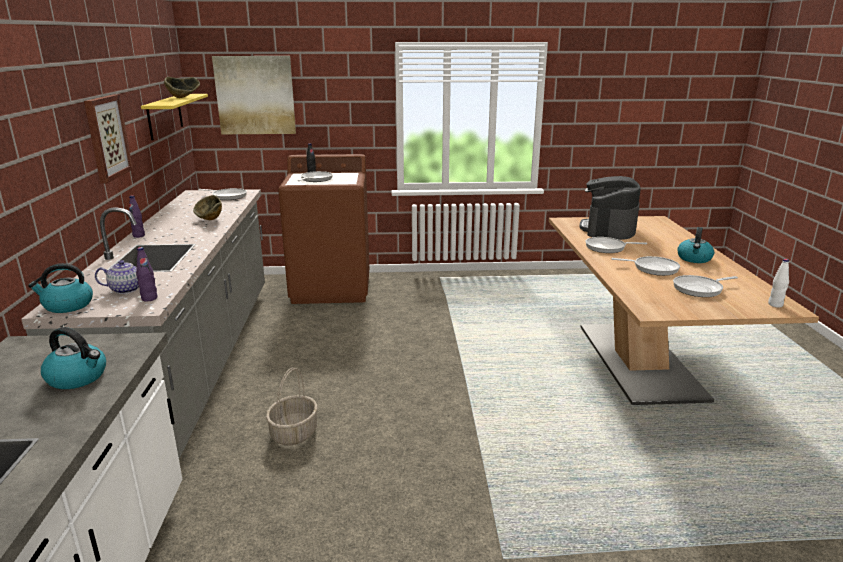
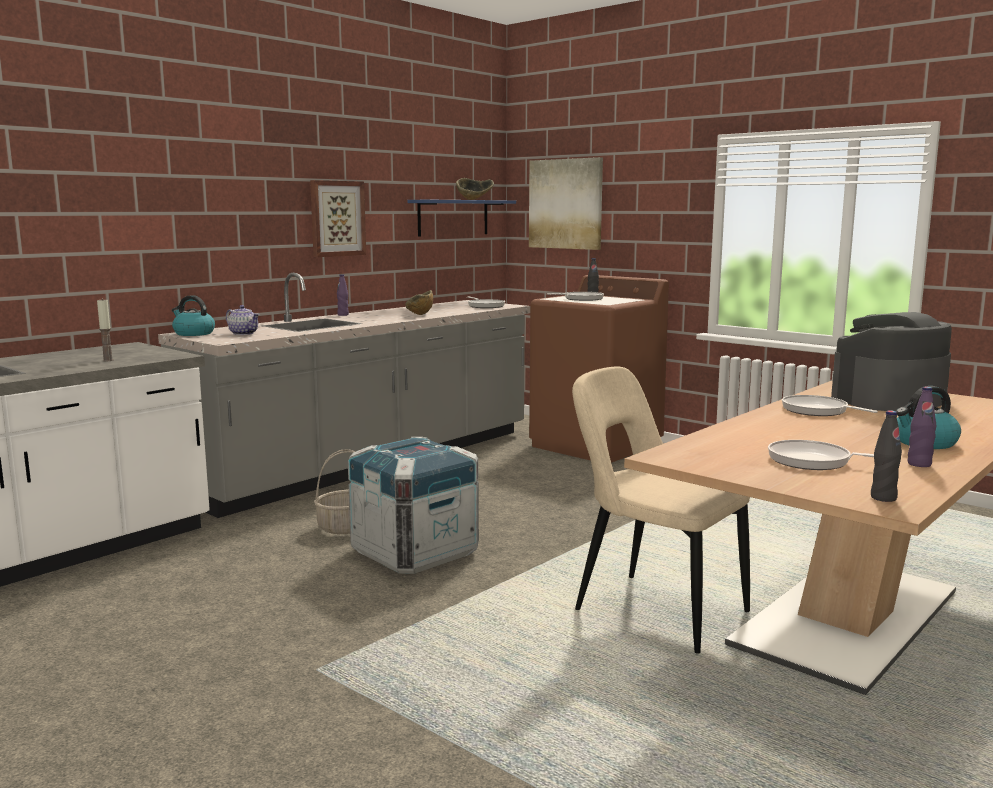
camera: 45 degrees right, 10 degrees down
(78, 377) = (108, 360): kettle -> candle
(149, 298) = (239, 339): purple bottle -> purple bottle (919, 464)
(165, 116) = (453, 217): yellow shelf -> blue shelf
(382, 429) = (415, 552): none -> crate
(570, 400) = (653, 609): none -> beige chair
(652, 268) = (814, 435): frying pan -> none
(775, 305) = (883, 498): white bottle -> black bottle

